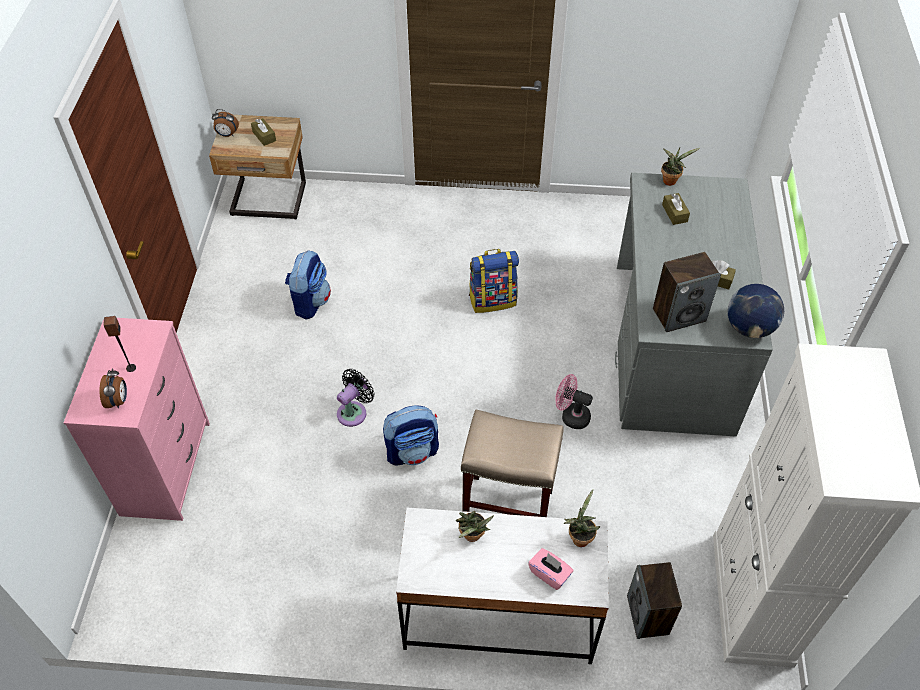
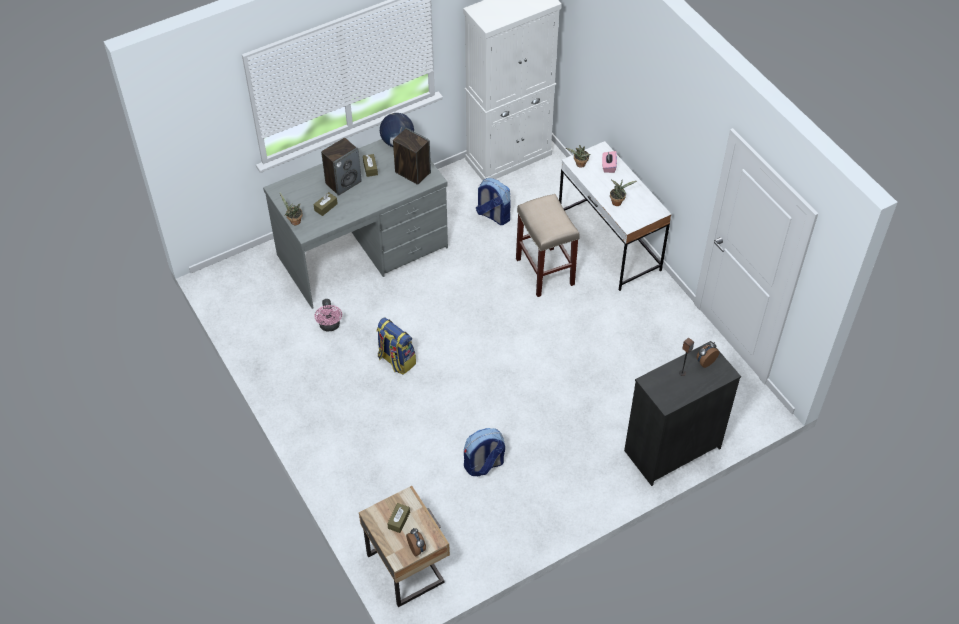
camera: 125 degrees left, 0 degrees up
(167, 468) = (672, 449): pink dresser -> black dresser
(354, 411) = (548, 380): black fan -> none
(412, 451) = (548, 334): backpack -> backpack (493, 215)
(571, 416) = (458, 274): pink fan -> pink fan (330, 326)
(648, 615) = (554, 189): speaker -> speaker (343, 182)

